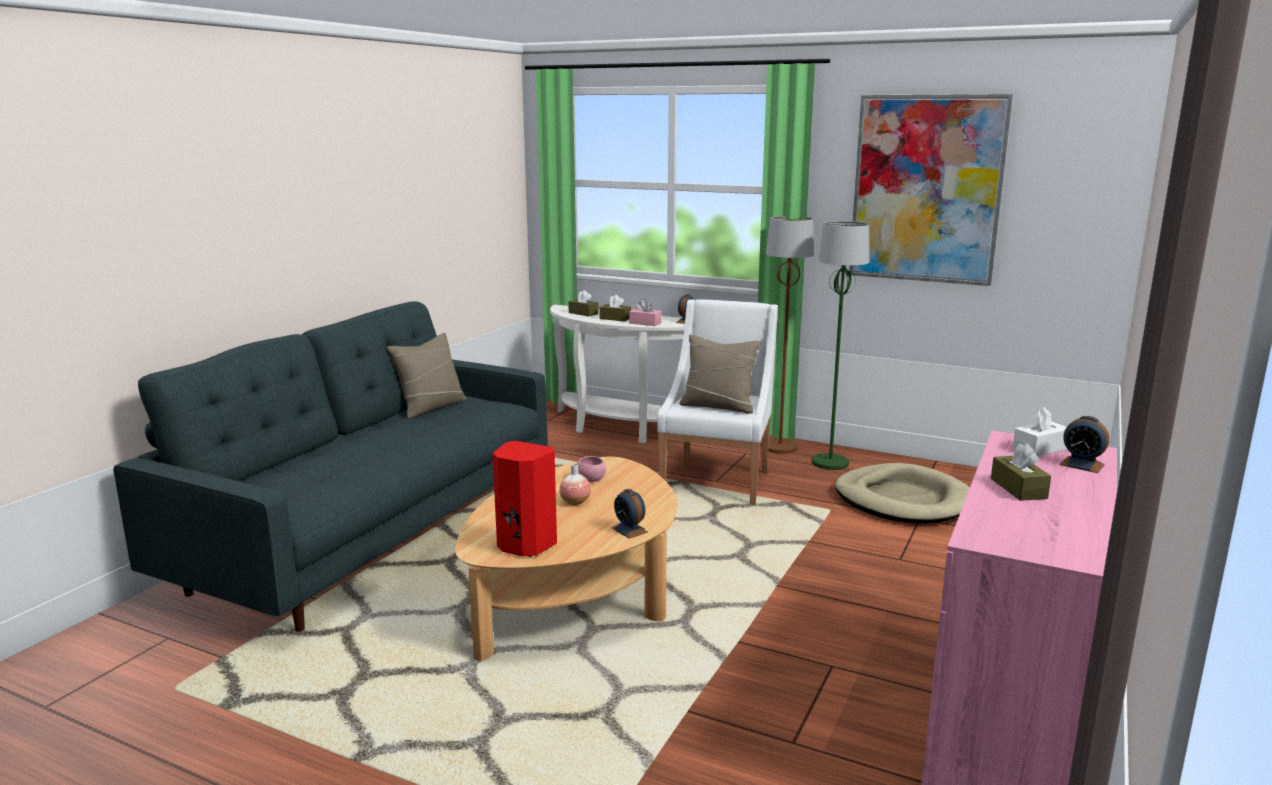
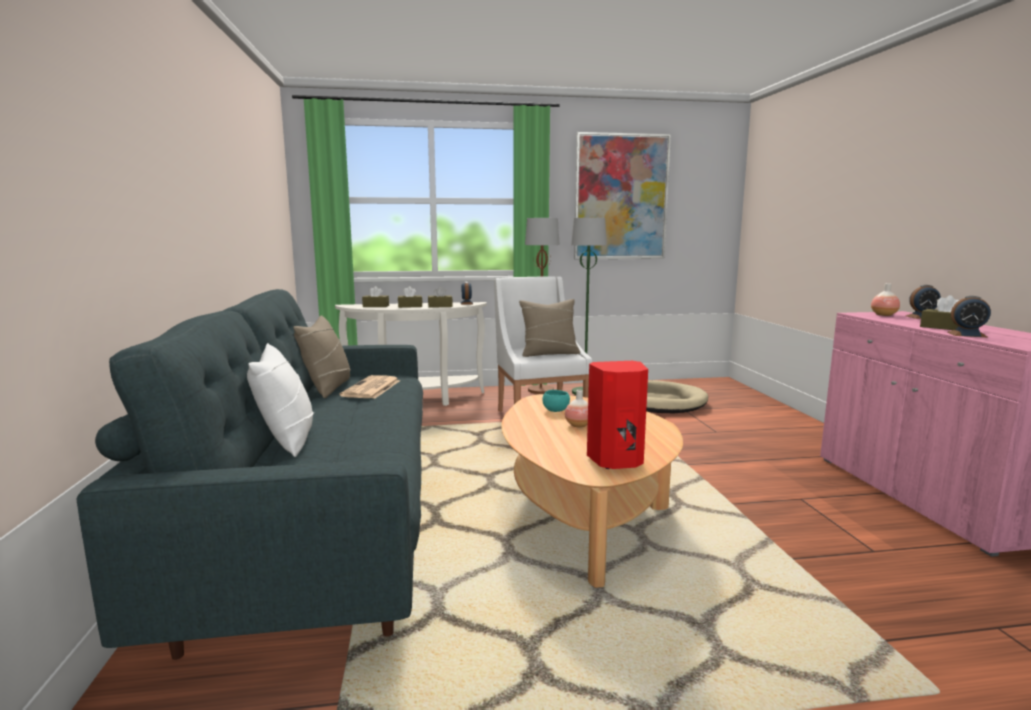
camera: 35 degrees left, 5 degrees down
(316, 454) = (287, 440): none -> white pillow
(459, 416) = (371, 388): none -> newspaper
(590, 480) = (555, 410): pink bowl -> turquoise bowl
(629, 530) = (657, 432): alarm clock -> alarm clock (966, 334)
(645, 323) = (440, 306): pink tissue box -> brown tissue box
(1040, 449) = (884, 315): white tissue box -> vase

